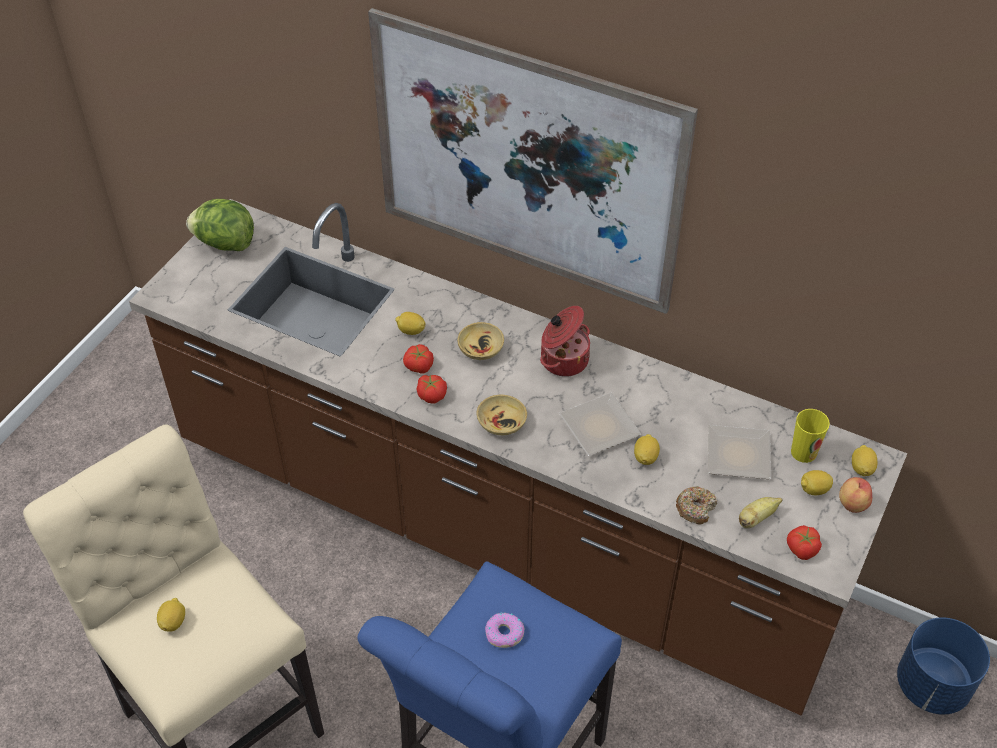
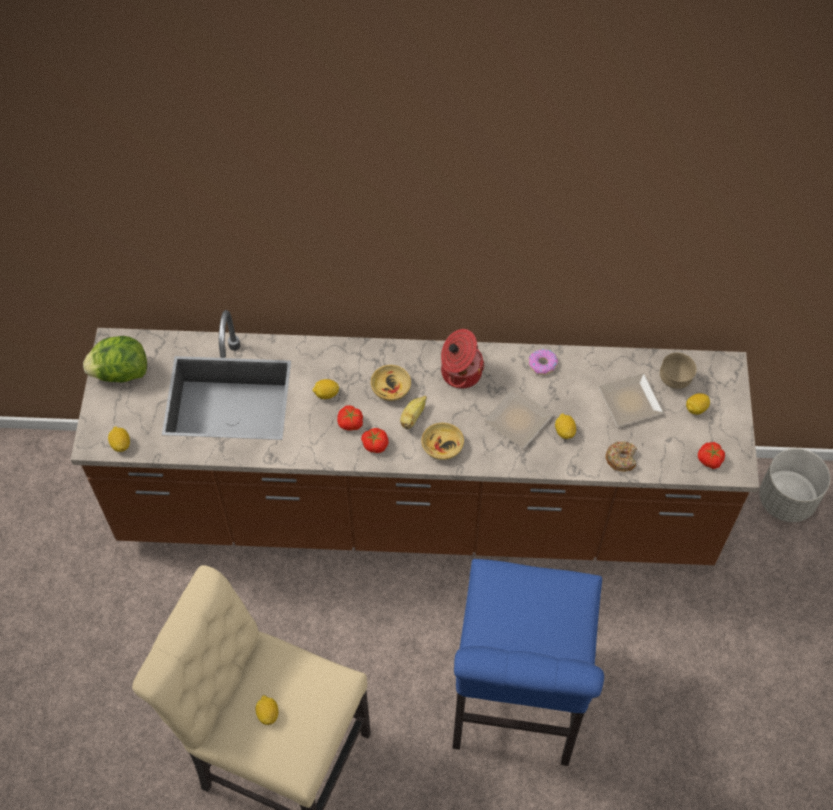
camera: 25 degrees left, 10 degrees up
(504, 633) = (522, 612): donut -> donut (542, 364)
(525, 164) = (398, 236): picture -> none
(756, 518) = (667, 448): banana -> banana (412, 417)
(803, 452) = (674, 380): cup -> brown bowl
(852, 504) = (727, 409): apple -> none
(861, 468) = (720, 377): lemon -> lemon (121, 444)
(932, 686) = (786, 500): blue planter -> grey planter

